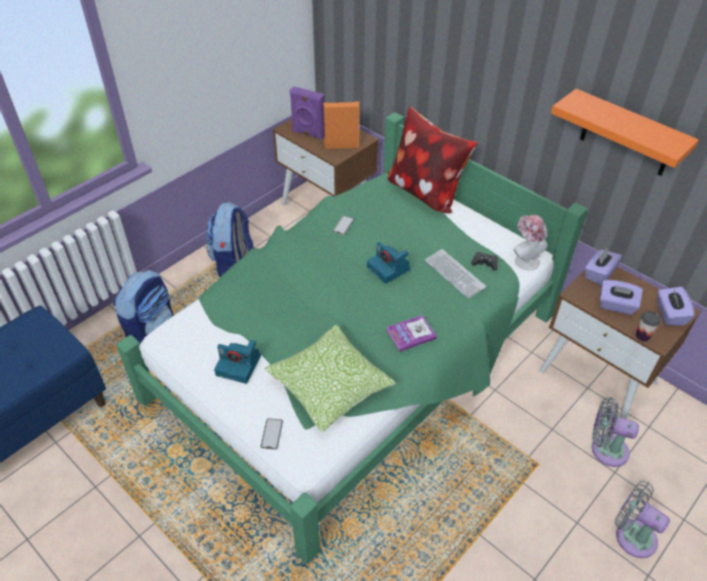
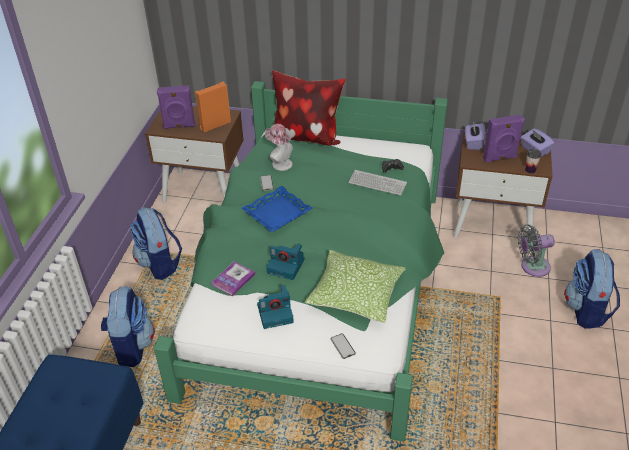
camera: 30 degrees left, 5 degrees down
(325, 262) = (277, 213): none -> blue tray
(389, 268) = (329, 198): camera -> camera (287, 266)
(411, 334) = (383, 235): book -> book (233, 279)
(525, 259) = (414, 155): hat -> hat (279, 163)
(616, 305) = (500, 158): purple tissue box -> purple speaker
(627, 135) = (465, 32): orange shelf -> none
(631, 535) = (586, 310): grey fan -> backpack

